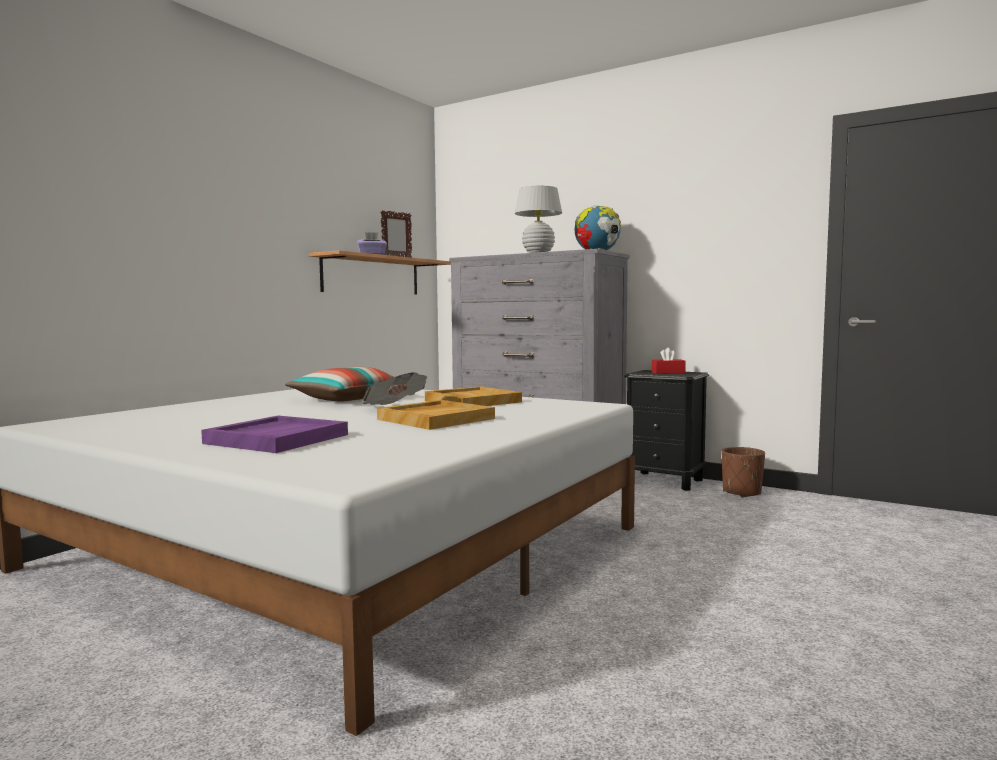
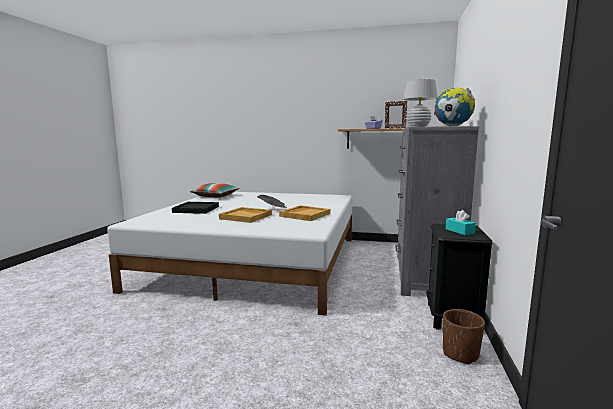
camera: 70 degrees right, 5 degrees up
(277, 439) = (196, 209): purple tray -> black tray
(347, 399) = (295, 202): pillow -> pillow (215, 196)
(668, 373) = (459, 231): red tissue box -> turquoise tissue box

